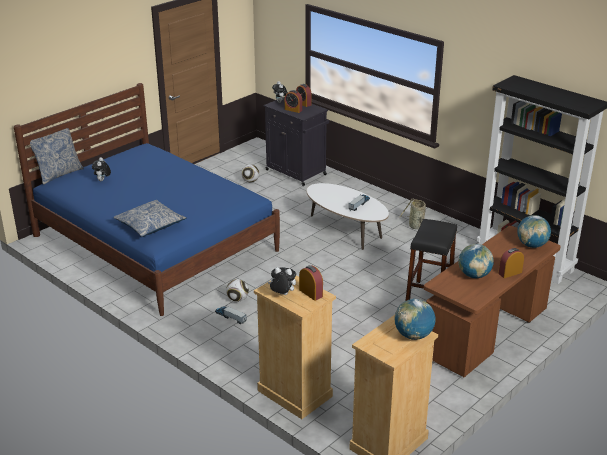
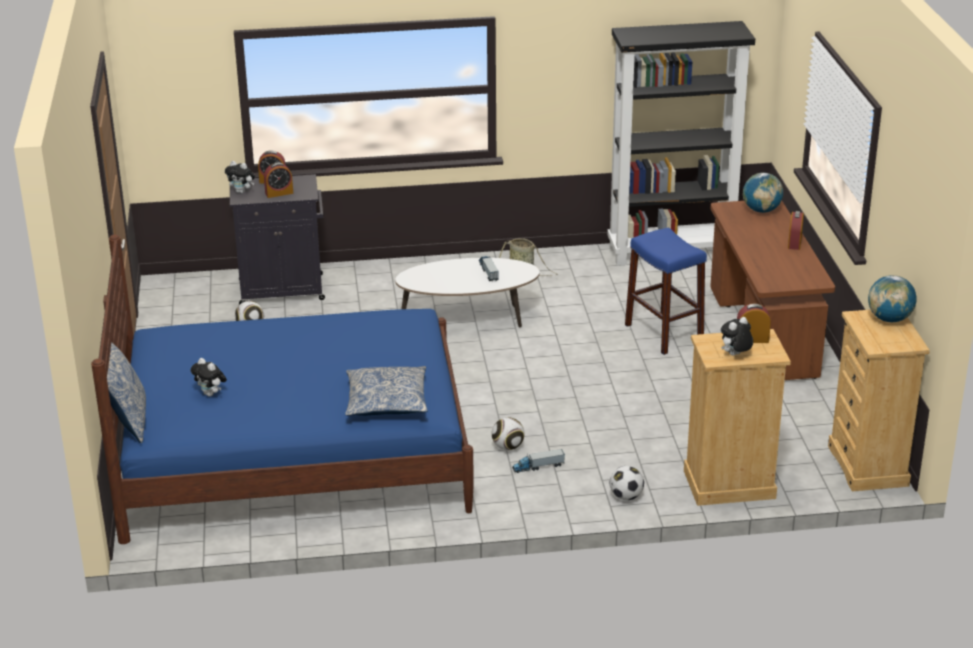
camera: 50 degrees left, 0 degrees up
(236, 360) = (626, 496): none -> football
(429, 297) = (663, 333): black stool -> blue stool
(474, 275) = (776, 261): globe -> none

